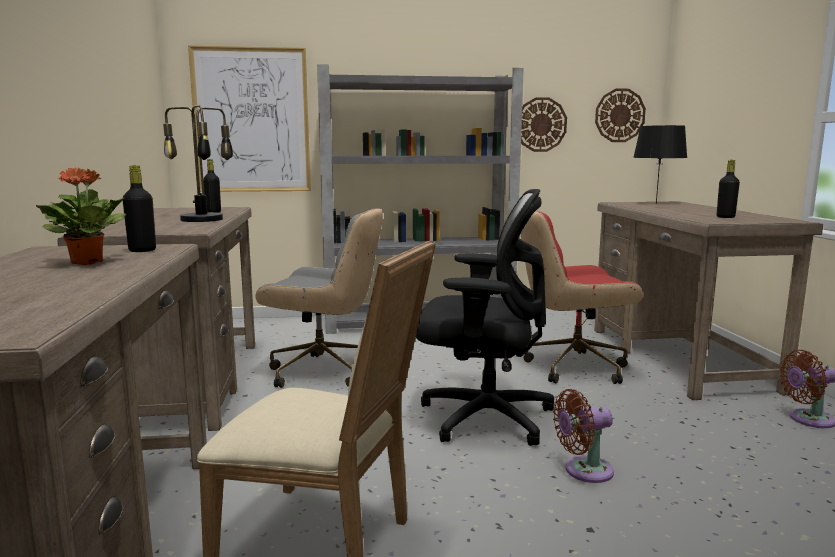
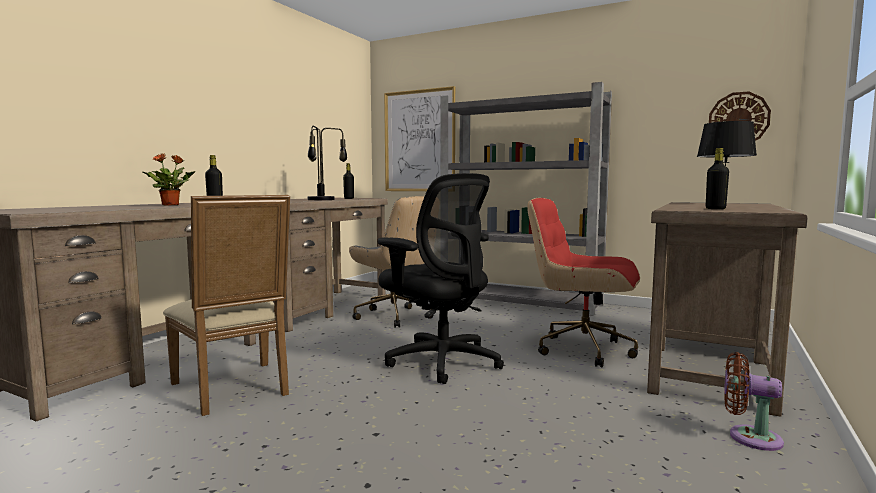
camera: 35 degrees right, 5 degrees down
(540, 124) = (648, 133): wall clock -> none
(583, 471) = (444, 406): brown fan -> none

